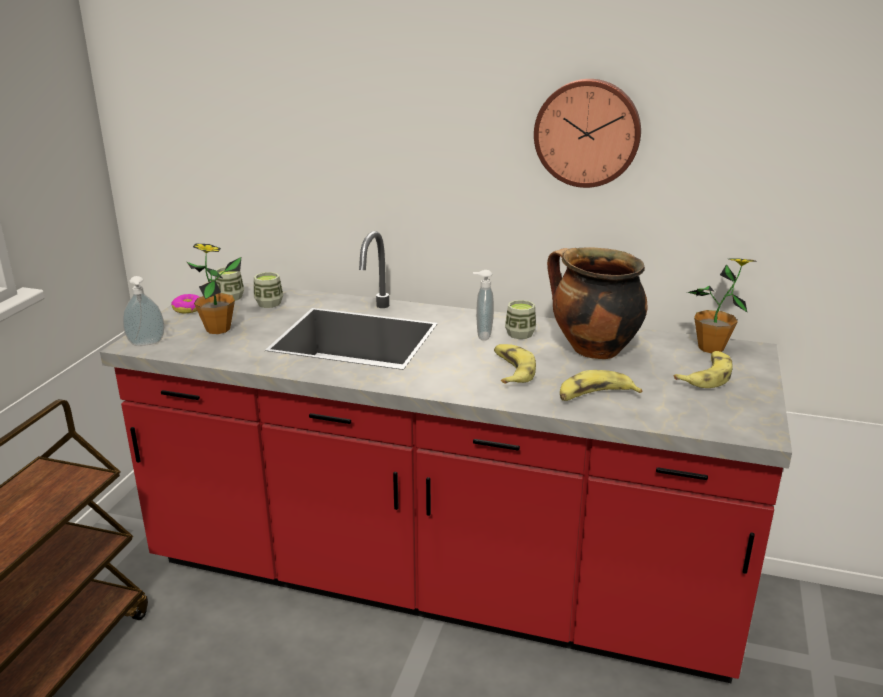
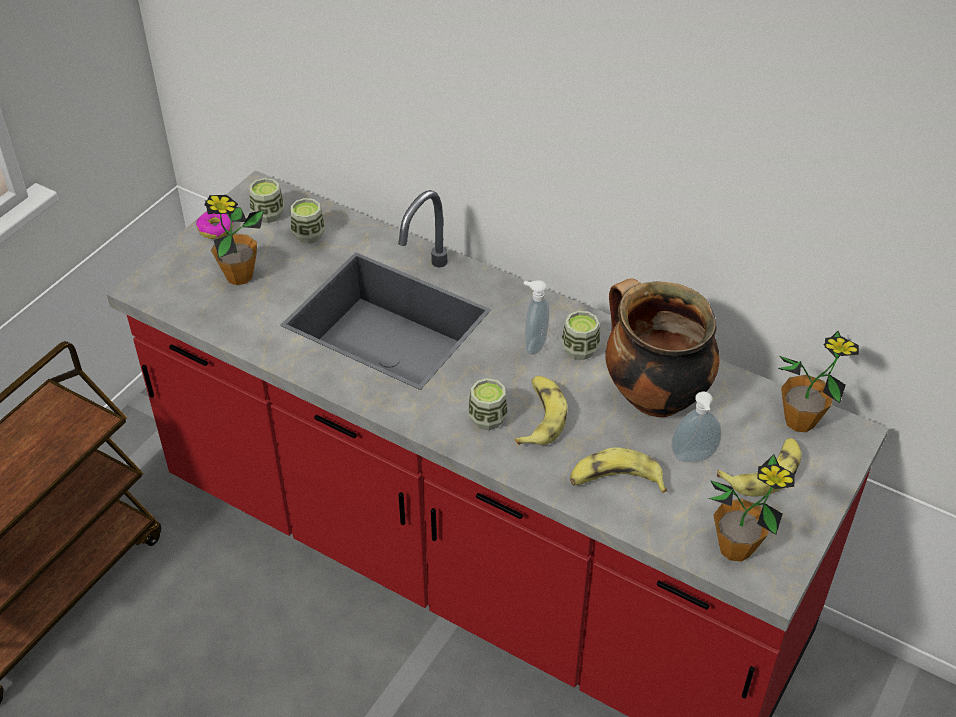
camera: 15 degrees right, 20 degrees up
(147, 344) = (157, 290): soap dispenser -> soap dispenser (693, 458)
(469, 377) = (487, 418): none -> cup
(587, 132) = (688, 139): wall clock -> none
(717, 419) = (735, 548): none -> potted plant

